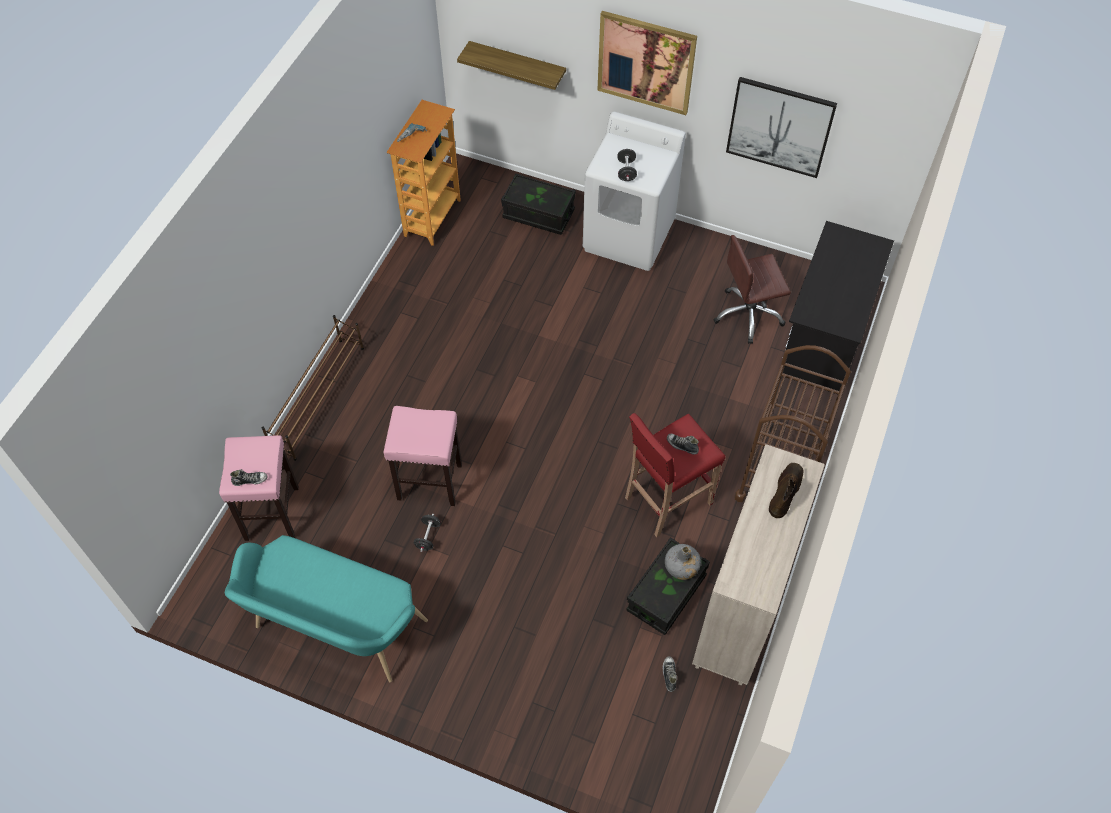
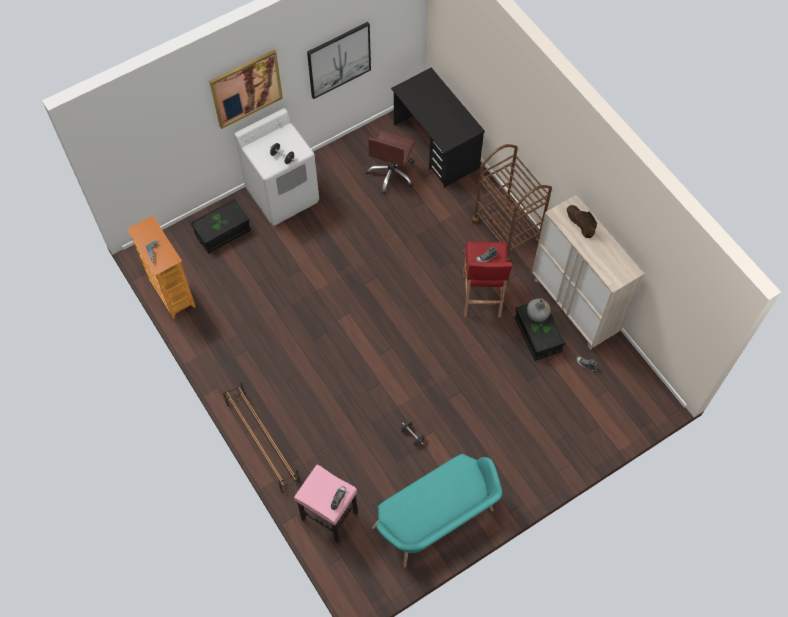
camera: 55 degrees left, 5 degrees up
(429, 482) = (375, 413): pink stool -> none
(517, 65) = (159, 157): shelf -> none

